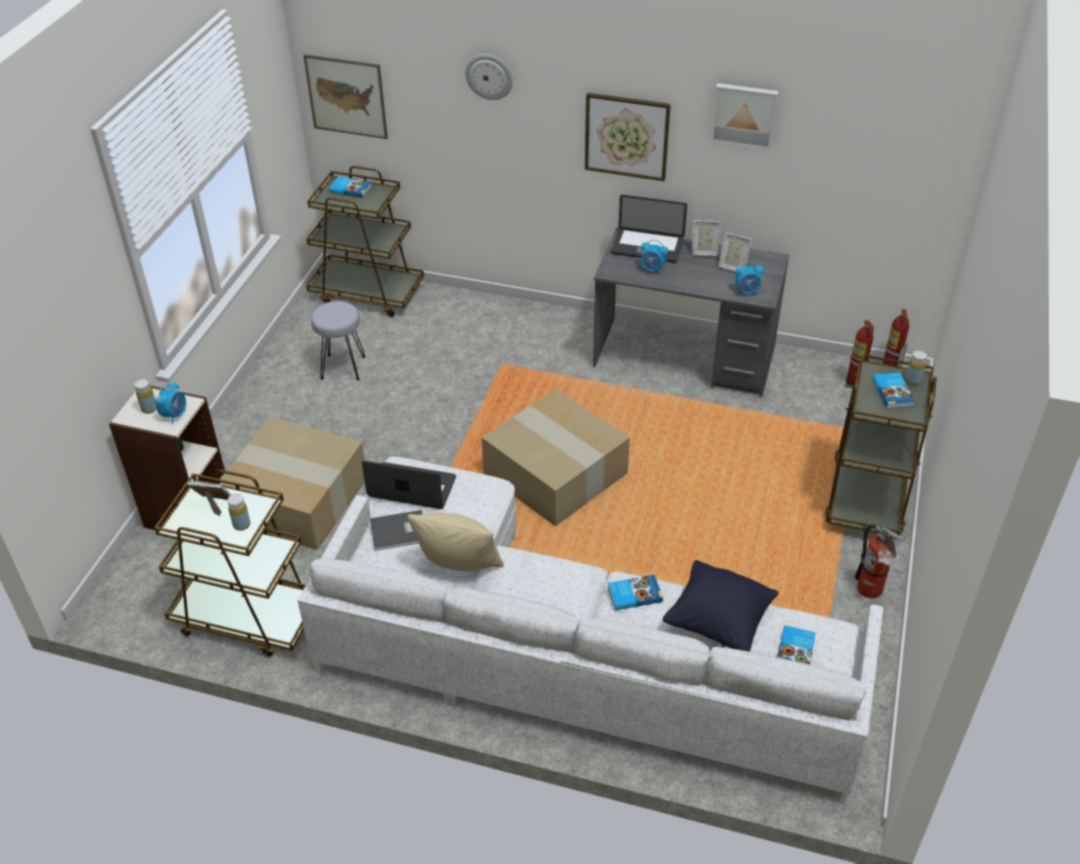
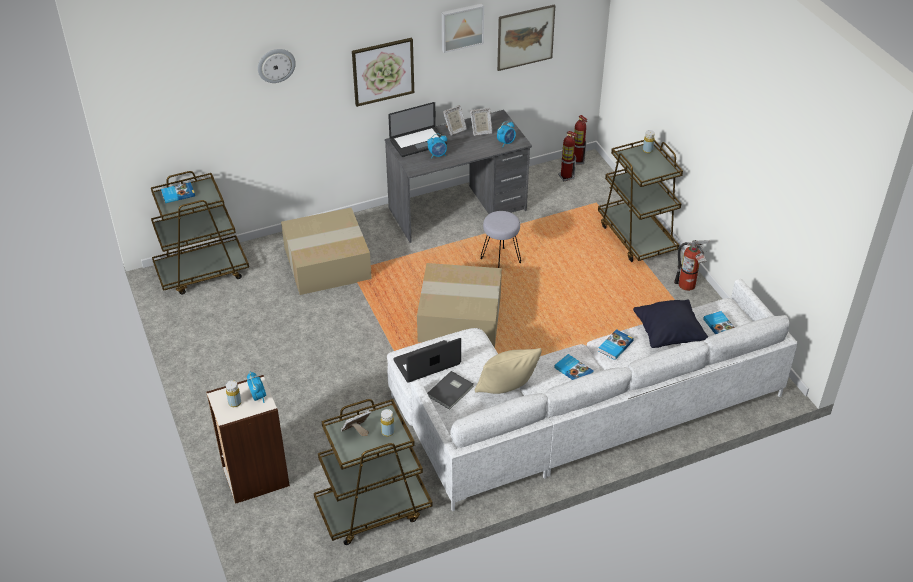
camera: 40 degrees left, 0 degrees up
(294, 500) = (317, 426): cardboard box -> cardboard box (326, 264)
(342, 367) = (246, 328): grey stool -> grey stool (500, 261)
(346, 96) = (157, 123): picture -> picture (525, 37)
(893, 392) = (645, 162): book -> book (574, 370)

